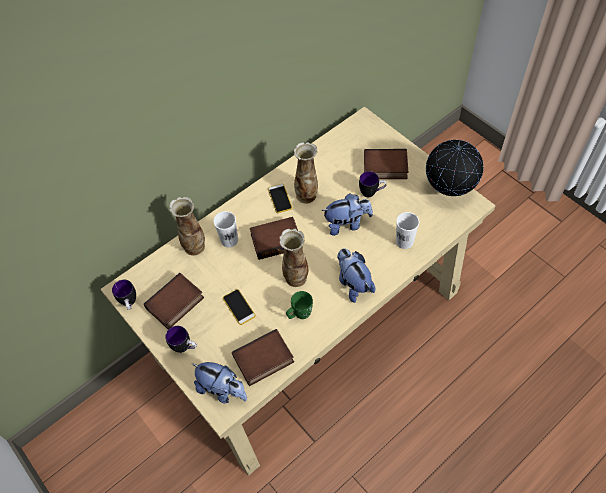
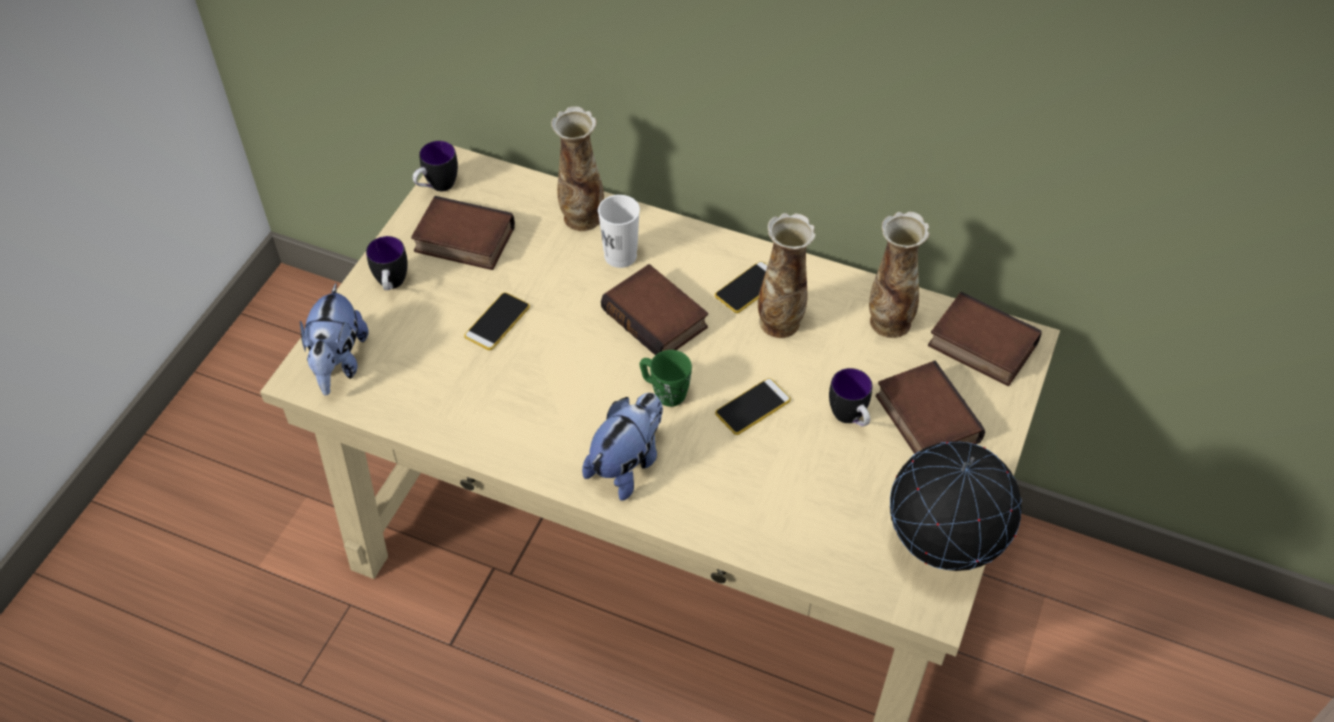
camera: 60 degrees right, 5 degrees down
(263, 361) = (412, 395): book -> book (979, 346)
(296, 278) = (594, 376): vase -> vase (889, 323)
(299, 314) = (524, 409): green mug -> green mug (664, 392)
(347, 224) = (752, 407): plush toy -> phone
(404, 241) = (766, 513): white cup -> none

